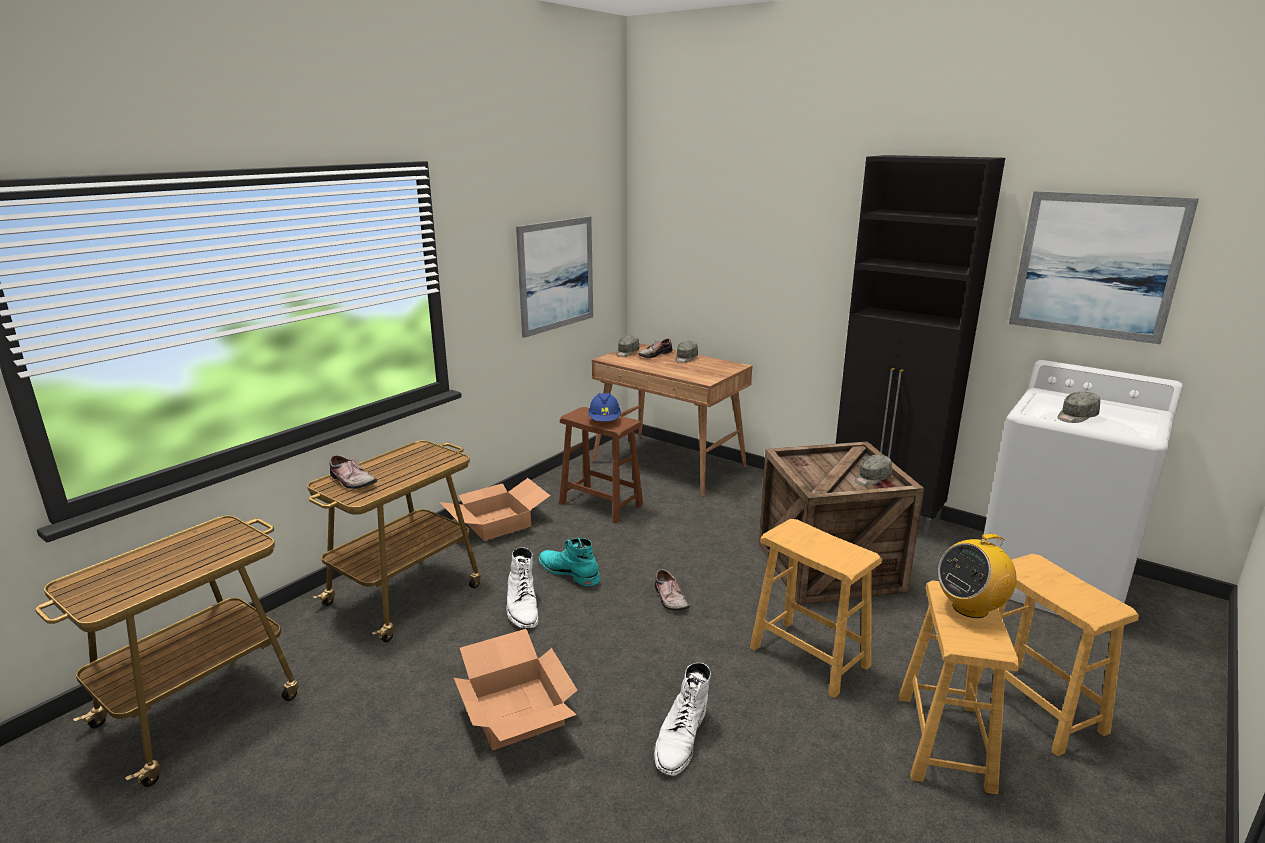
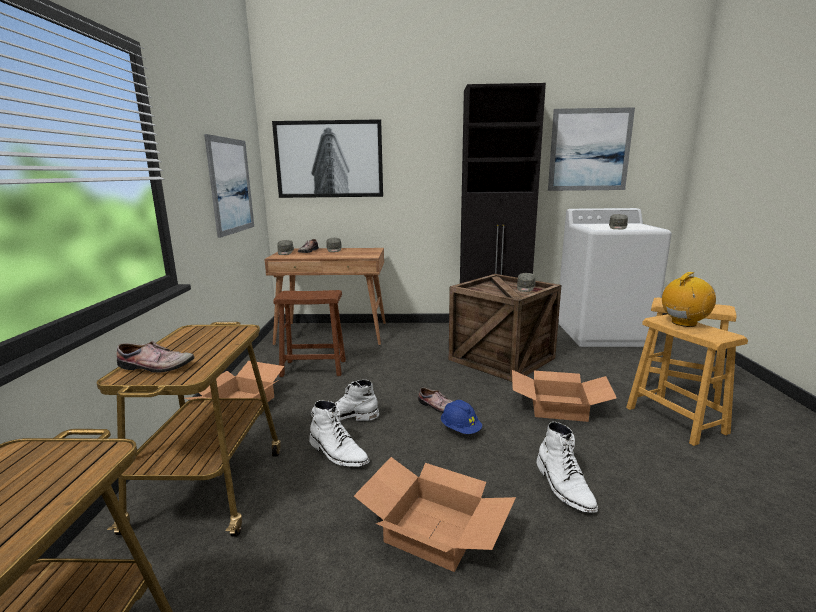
camera: 35 degrees left, 5 degrees down
(569, 572) = (345, 416): turquoise boot -> white boot
(604, 421) = (314, 294): blue hard hat -> blue hard hat (460, 429)
(699, 238) = (329, 159): none -> picture
(809, 656) = (559, 406): brown stool -> cardboard box
(970, 607) = (684, 323): radio -> radio turned 150 degrees counterclockwise

